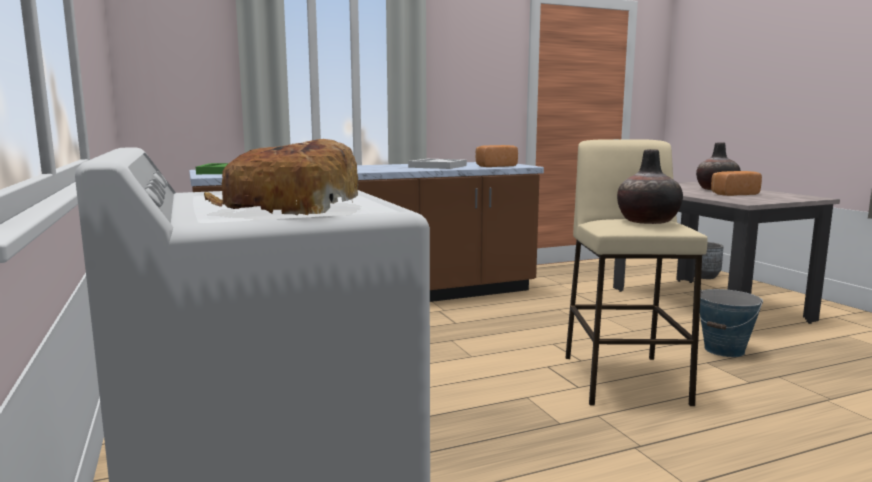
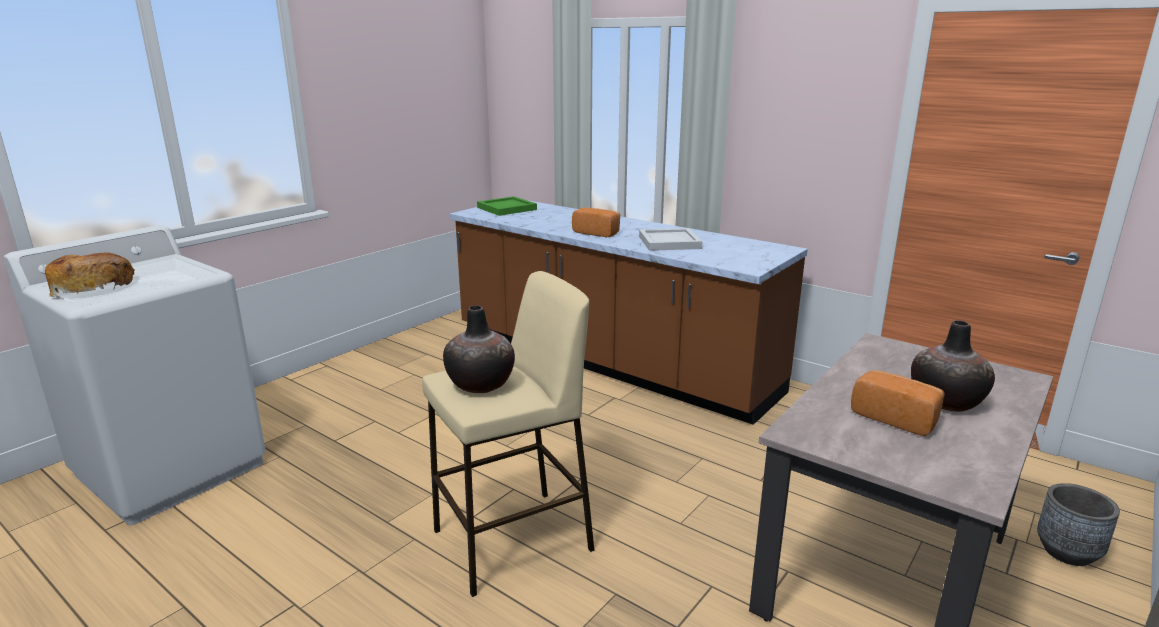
camera: 60 degrees right, 10 degrees up
(494, 166) = (718, 258): bread -> bread (597, 232)
(724, 350) = (678, 605): bucket -> none

